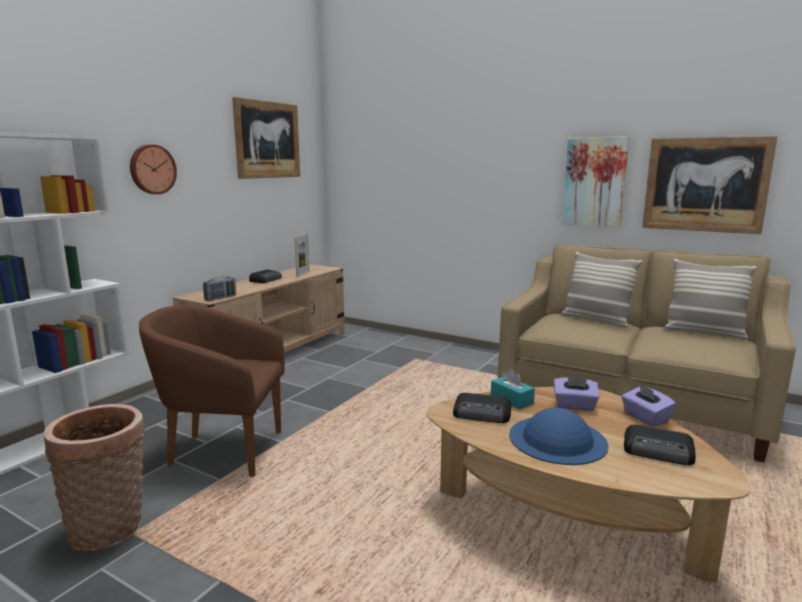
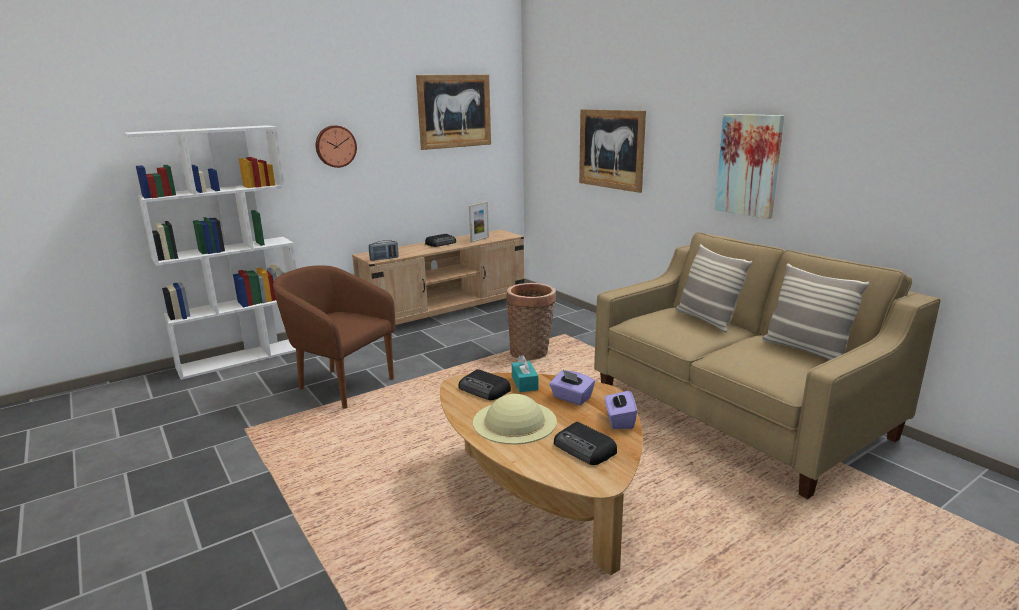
camera: 25 degrees right, 5 degrees up
(110, 529) = (236, 423): basket -> basket (531, 353)
(557, 439) = (514, 421): blue hat -> beige hat
(705, 185) = (860, 177): picture -> picture (611, 149)

